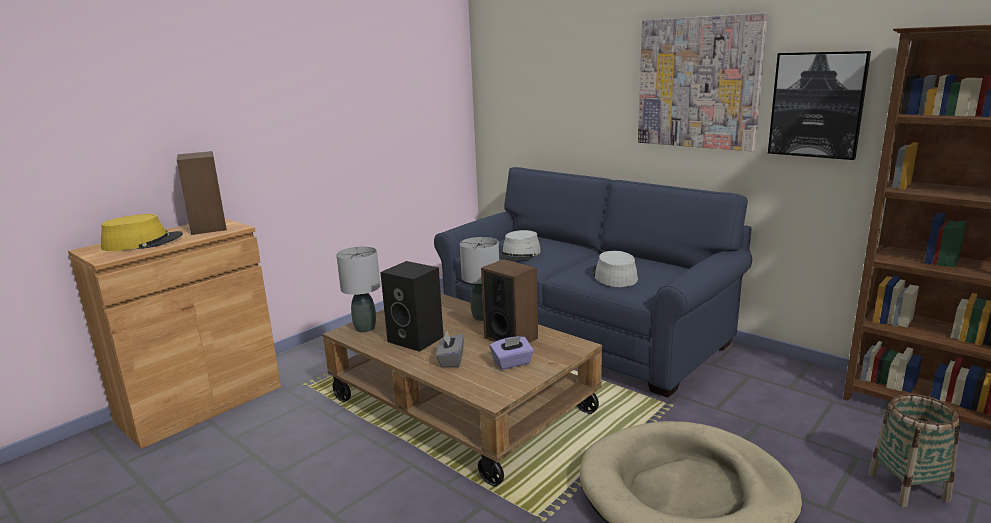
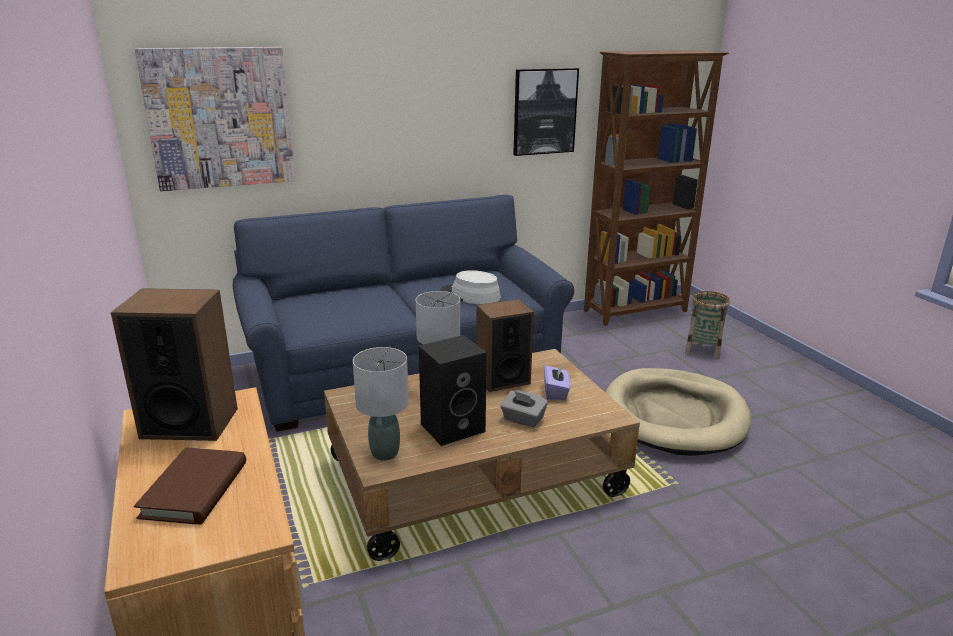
camera: 65 degrees left, 5 degrees up
(143, 242) = (195, 490): yellow hat -> brown book
(519, 254) = (352, 313): grey hat -> none
(698, 83) = (449, 98): picture -> picture (220, 118)

